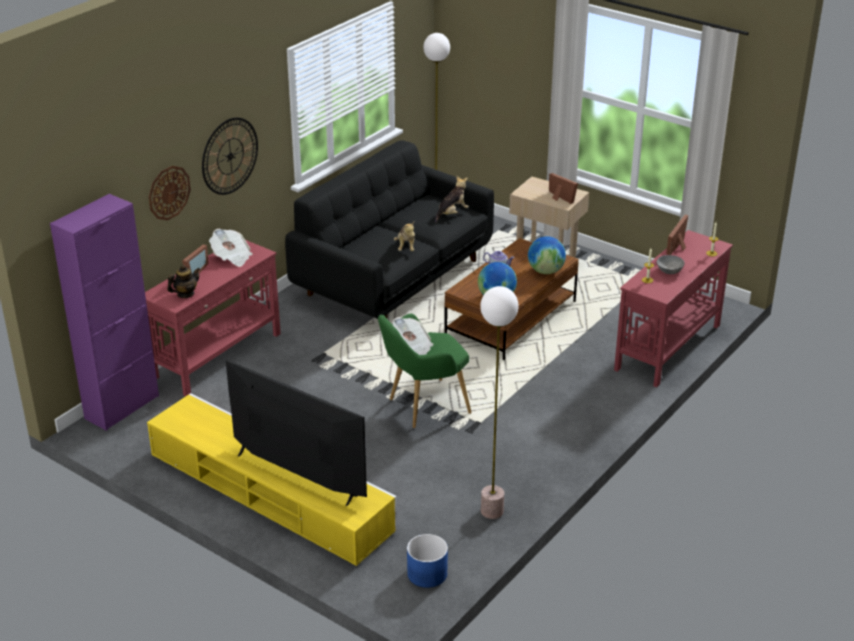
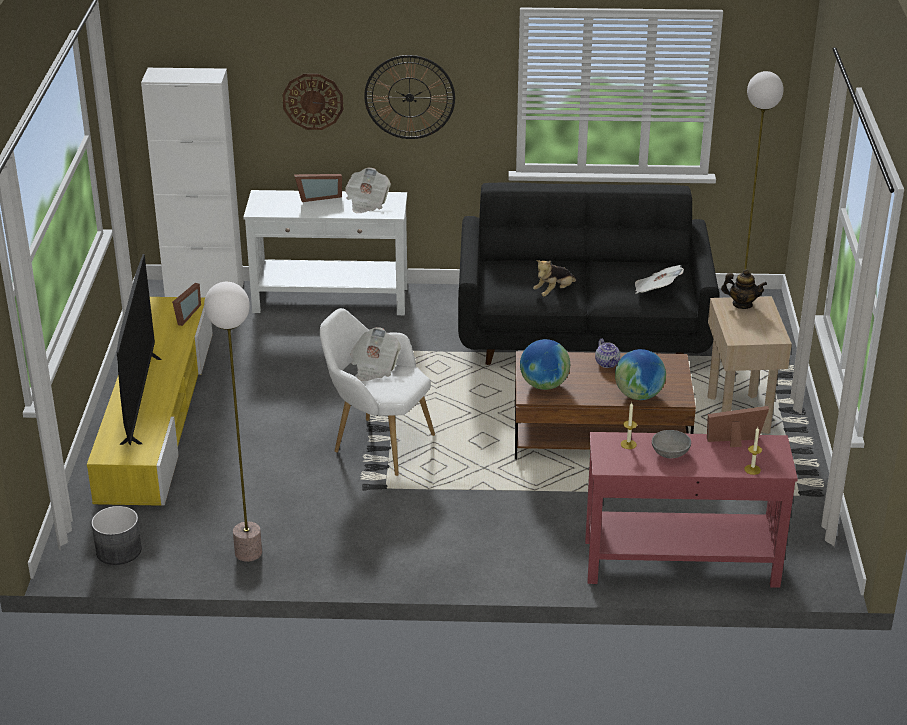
camera: 55 degrees right, 0 degrees up
(122, 407) = (204, 290): purple cabinet -> white cabinet
(185, 294) = (278, 208): teapot -> teapot (742, 304)
(218, 356) = (331, 300): red console table -> white console table
(423, 406) = (377, 443): green armchair -> white armchair
(427, 573) = (118, 550): blue planter -> grey planter
(452, 213) = (656, 290): plush toy -> newspaper
(559, 198) = (746, 330): picture frame -> picture frame (184, 315)

